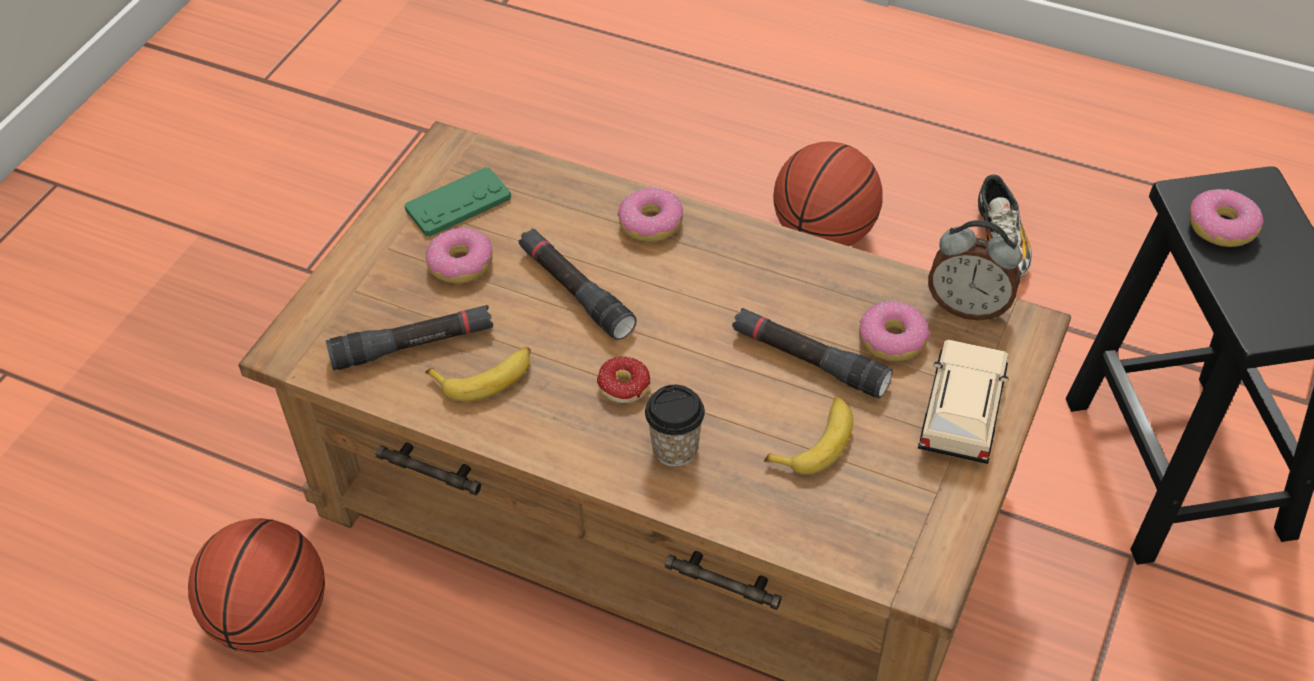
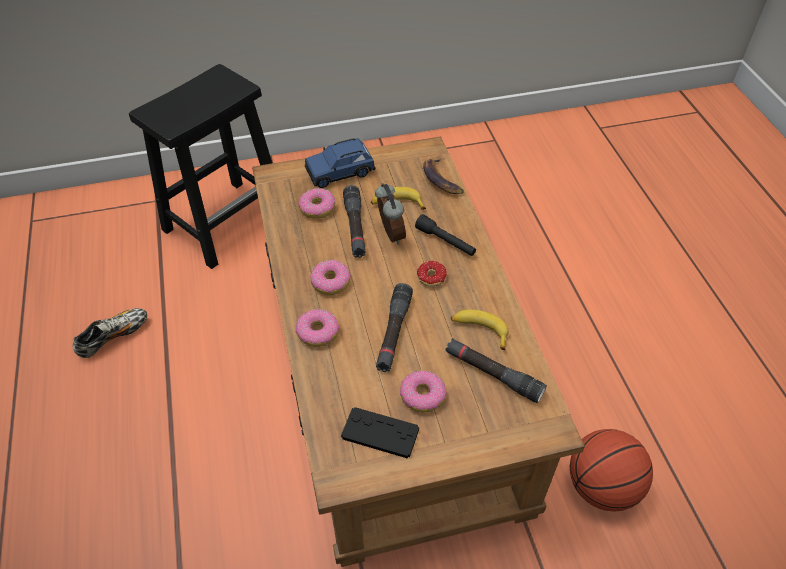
camera: 130 degrees left, 0 degrees up
(458, 203) = (380, 433): green game controller -> black game controller
(675, 449) = (445, 242): cup -> black flashlight
(823, 539) = (440, 180): none -> banana
(824, 234) = (153, 418): basketball -> none
(961, 414) = (340, 172): beige toy car -> blue toy car
(968, 306) = (275, 195): alarm clock -> alarm clock (389, 235)
(1222, 227) = (186, 113): donut -> donut (330, 282)

